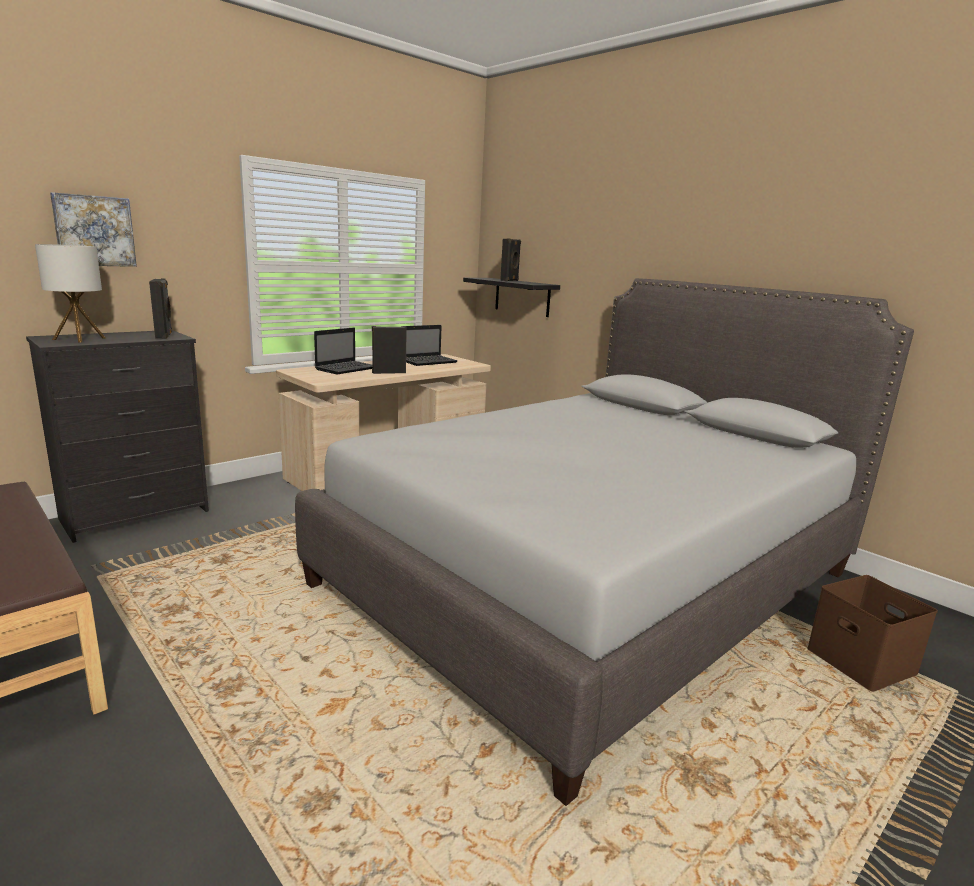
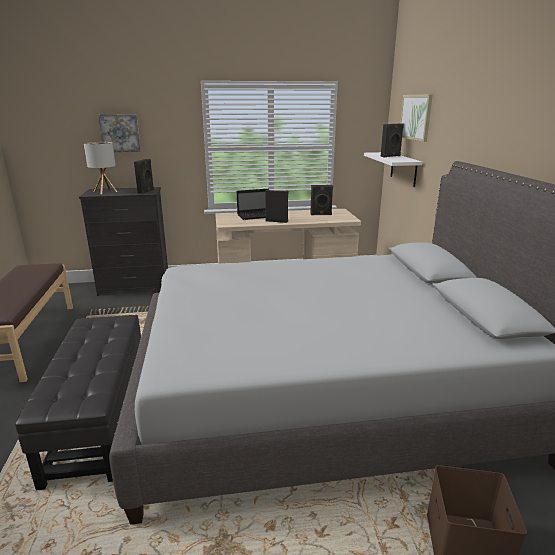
camera: 35 degrees right, 5 degrees up
(335, 705) = (100, 417): none -> black ottoman
(429, 361) = (321, 214): laptop -> black speaker
(522, 297) = (403, 169): black shelf -> white shelf
(541, 231) = (416, 117): none -> picture

